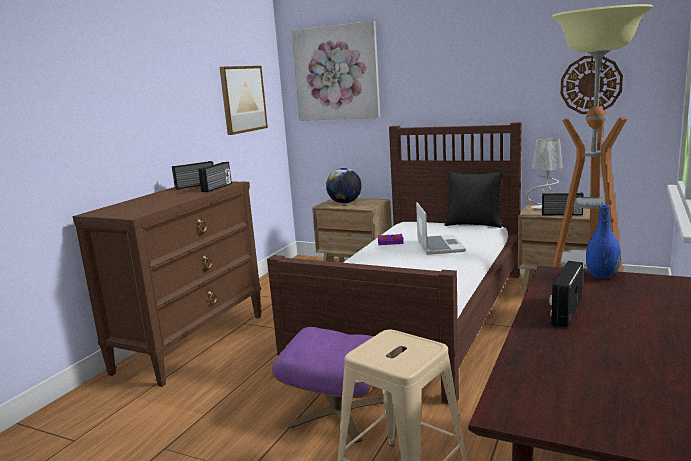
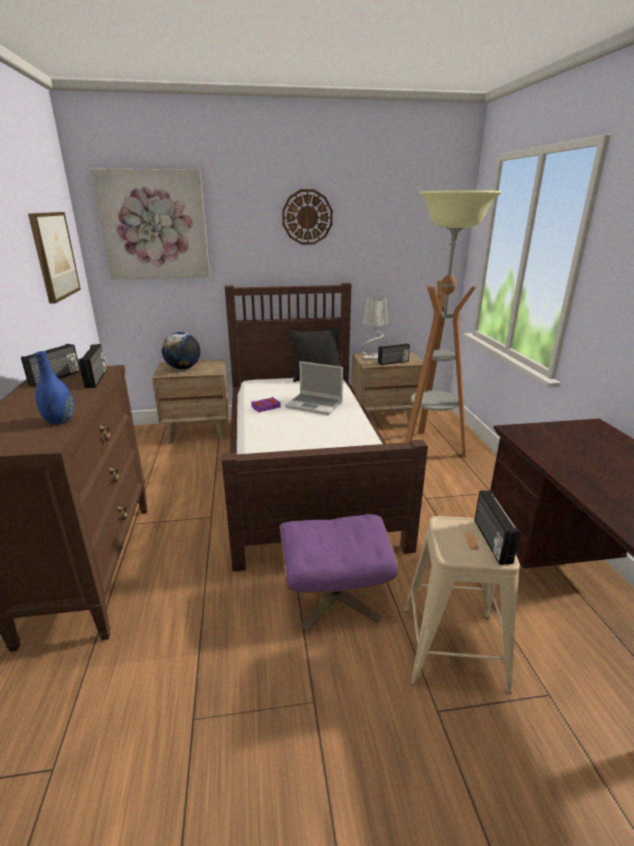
camera: 35 degrees left, 10 degrees up
(439, 246) = (315, 405): laptop -> laptop turned 150 degrees clockwise
(565, 311) = (582, 470): radio -> radio (491, 541)
(591, 85) = (404, 250): wall clock -> wall clock (307, 217)
(602, 276) = (549, 428): blue vase -> blue vase (59, 421)

